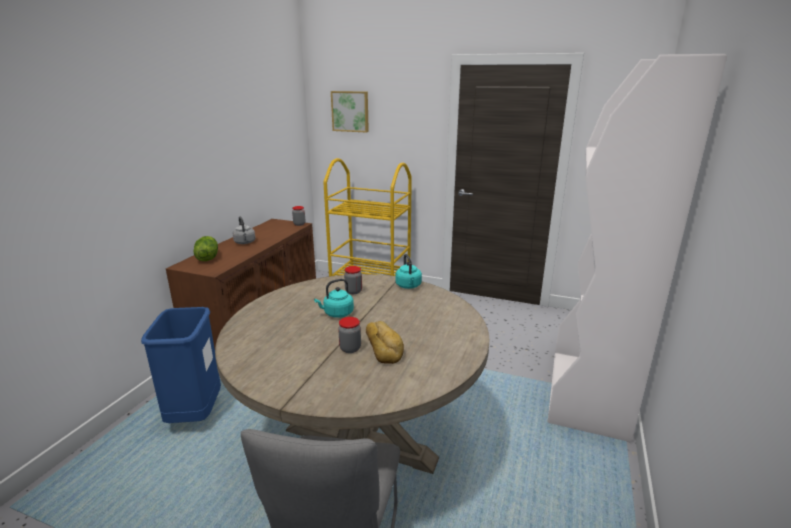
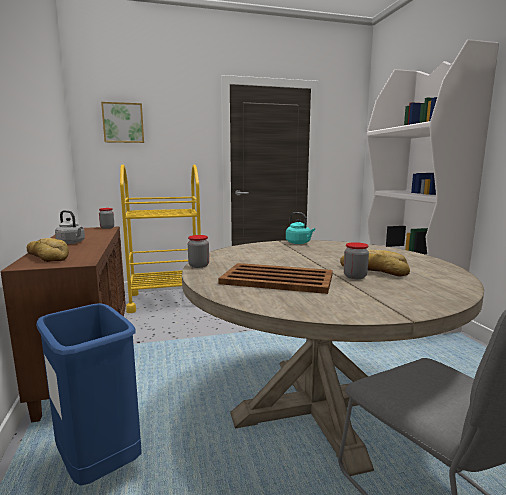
camera: 35 degrees left, 10 degrees down
(207, 258) = (48, 256): lettuce -> bread
(292, 330) = (276, 279): none -> brown tray
(337, 313) = (287, 263): turquoise kettle -> none
(353, 291) = (265, 252): jar -> jar (198, 265)

